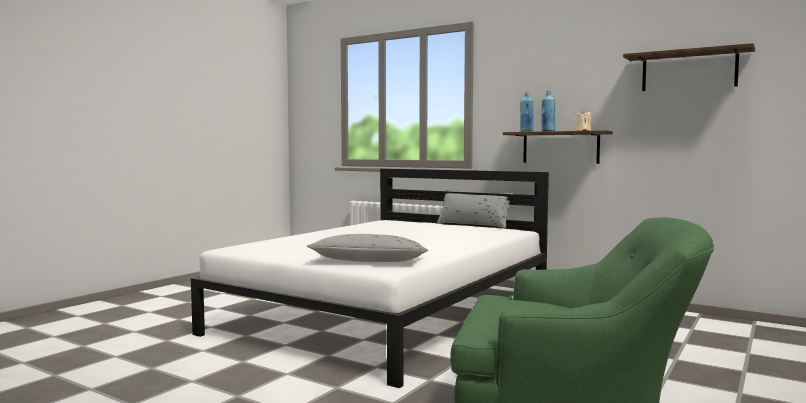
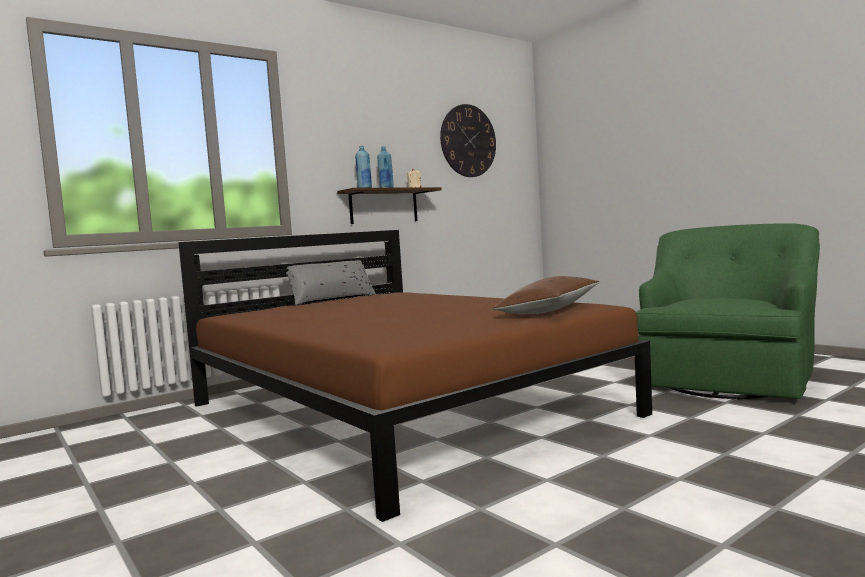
camera: 70 degrees left, 0 degrees up
(369, 262) = (549, 310): grey pillow -> brown pillow
(389, 314) = (399, 409): white bed -> brown bed
(688, 71) = (468, 141): shelf -> wall clock

